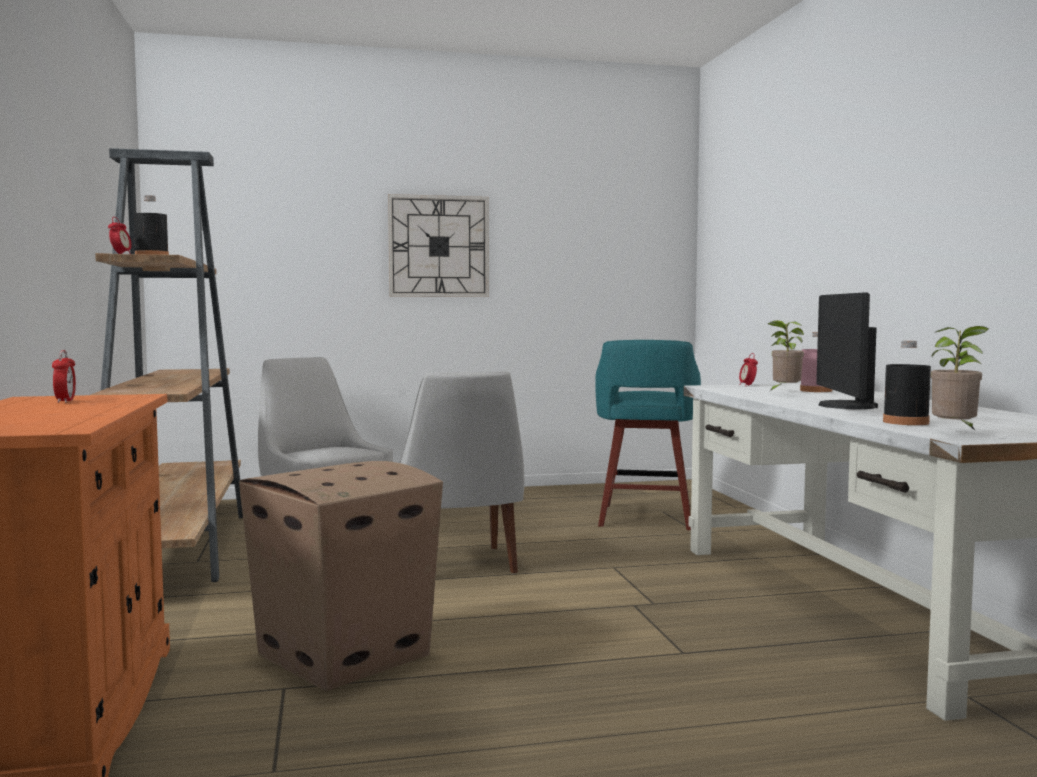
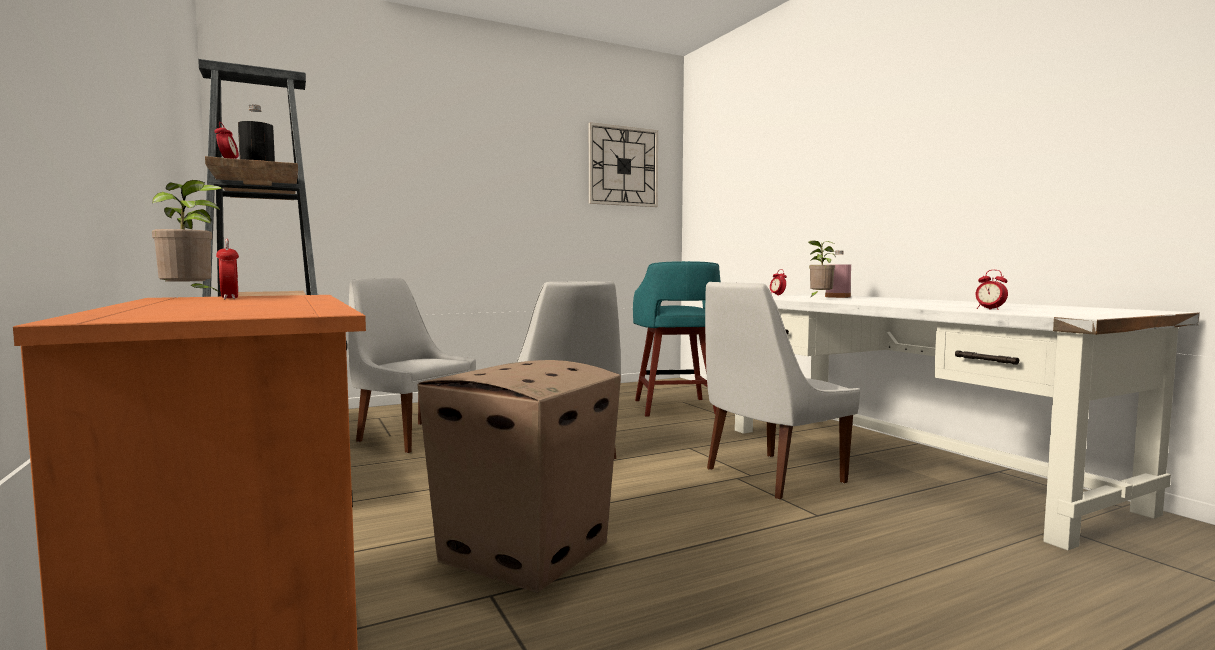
camera: 15 degrees left, 0 degrees up
(438, 246) = (485, 187): wall clock -> wall clock (623, 166)
(674, 606) = (770, 476): none -> white chair
(844, 406) = (900, 303): monitor -> none
(905, 422) = (989, 309): black bottle -> alarm clock
(956, 432) = (1055, 313): potted plant -> potted plant (190, 297)

